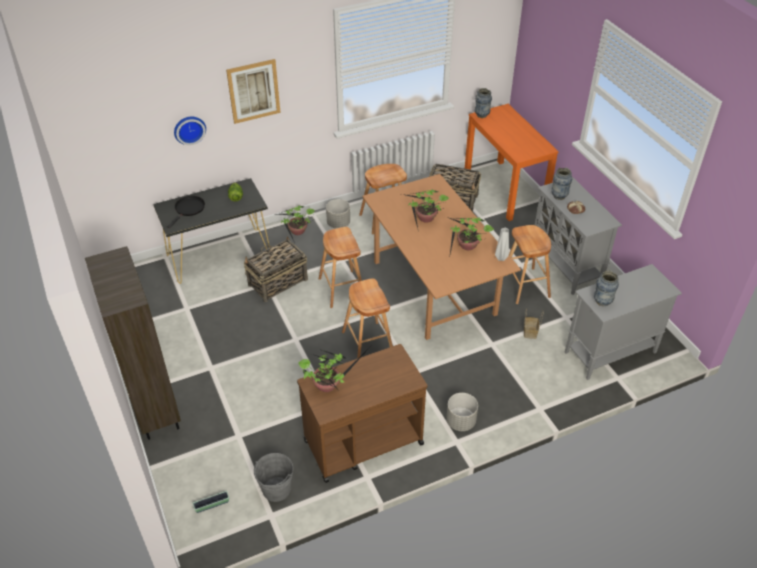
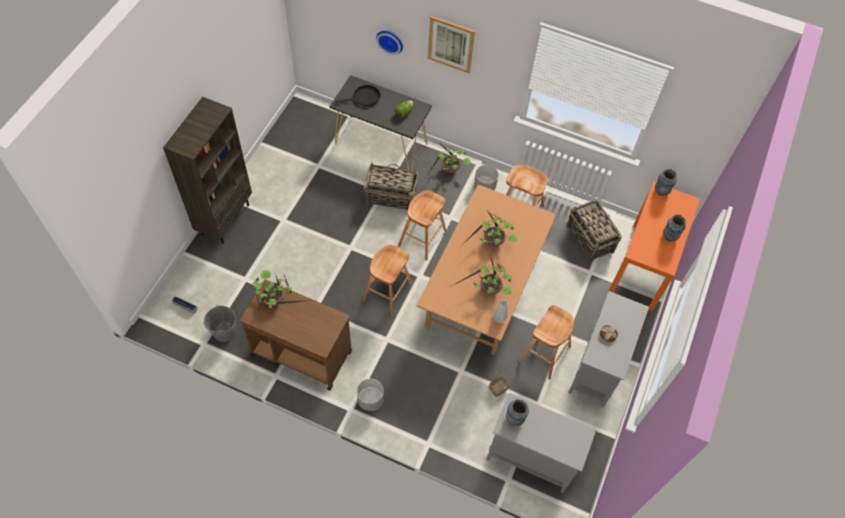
camera: 45 degrees right, 15 degrees up
(559, 196) = (612, 313): vase -> vase (669, 236)

